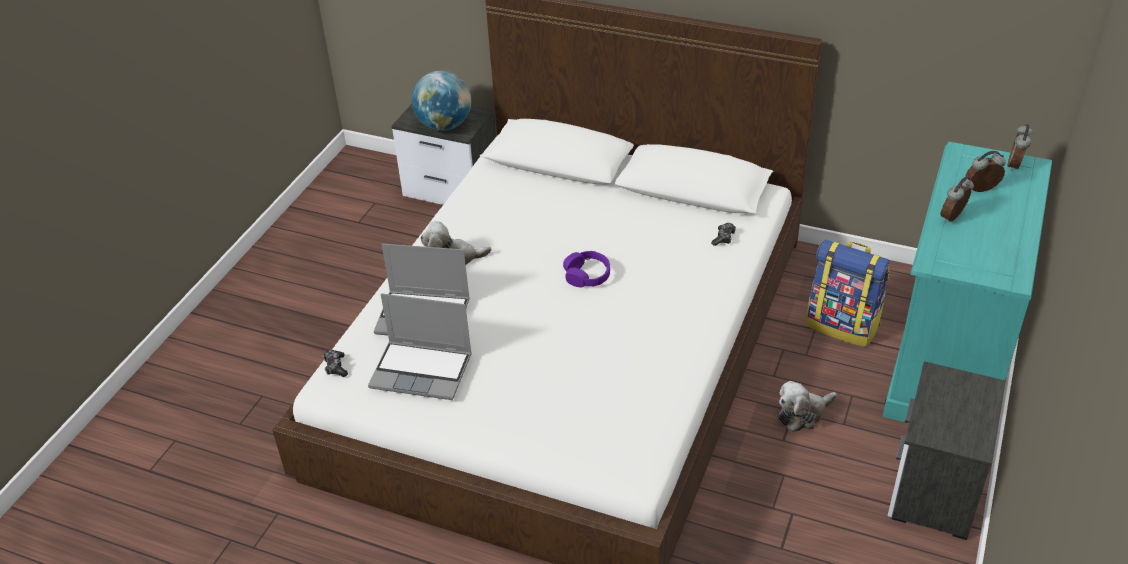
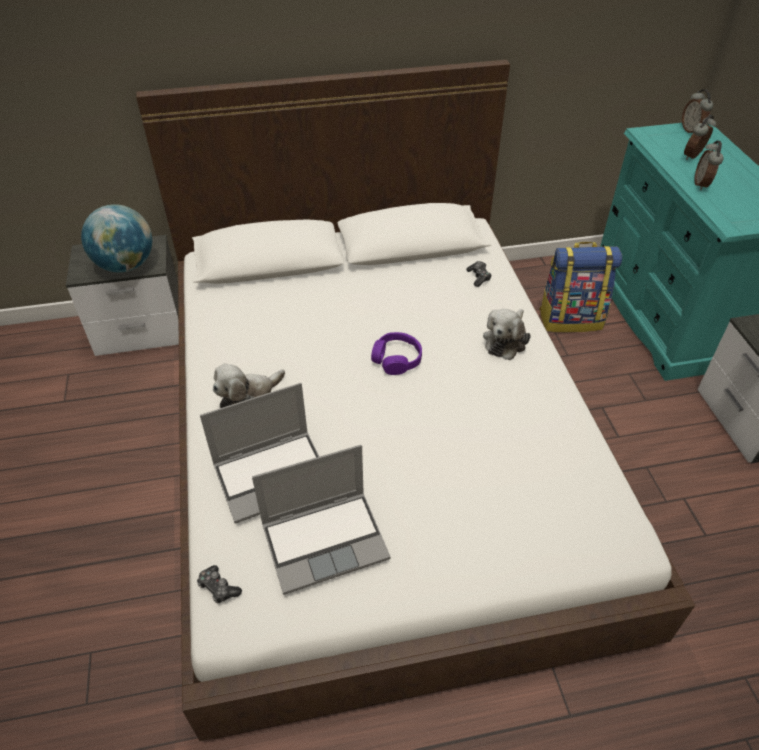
camera: 35 degrees left, 5 degrees up
(803, 414) = (611, 406): plush toy -> plush toy (505, 340)

